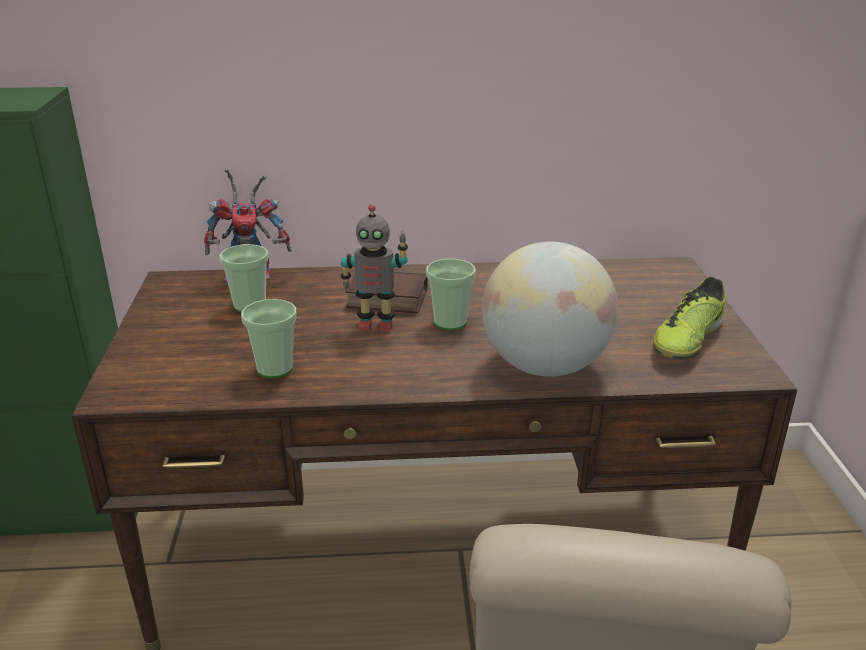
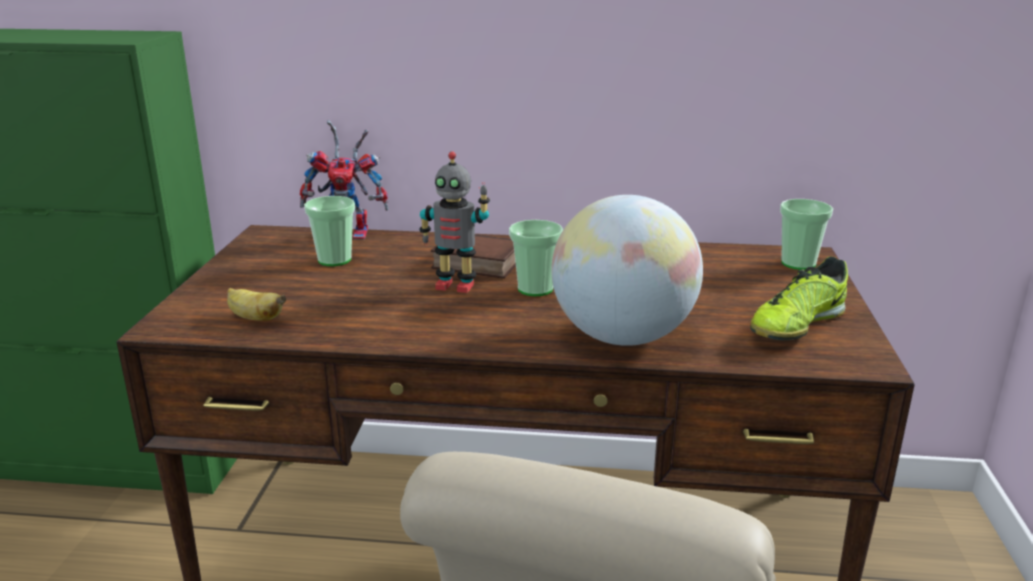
camera: 10 degrees right, 5 degrees down
(199, 377) = (254, 318): none -> banana
(274, 368) = (333, 316): cup -> cup (798, 263)

